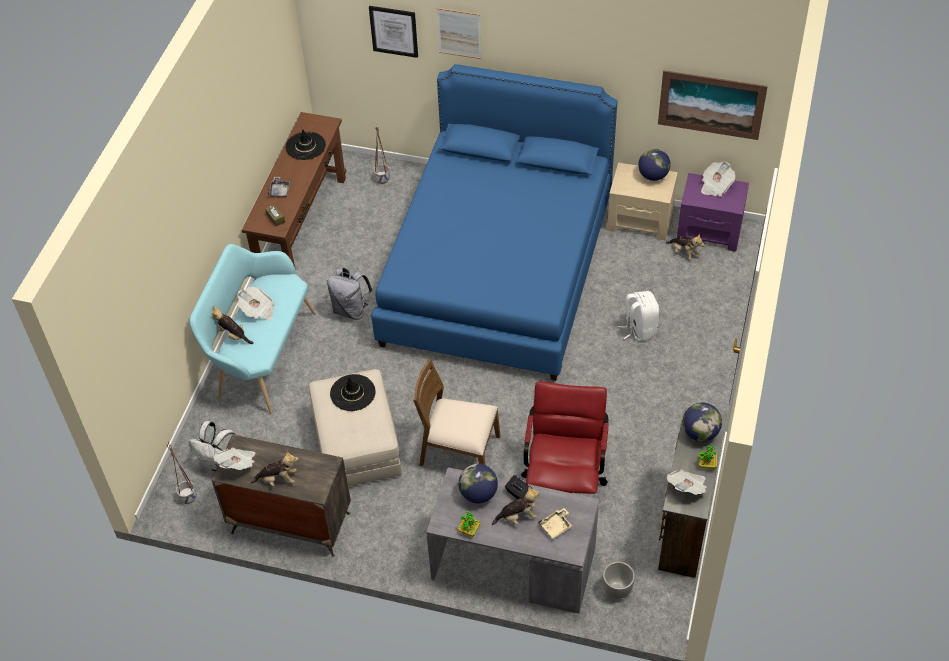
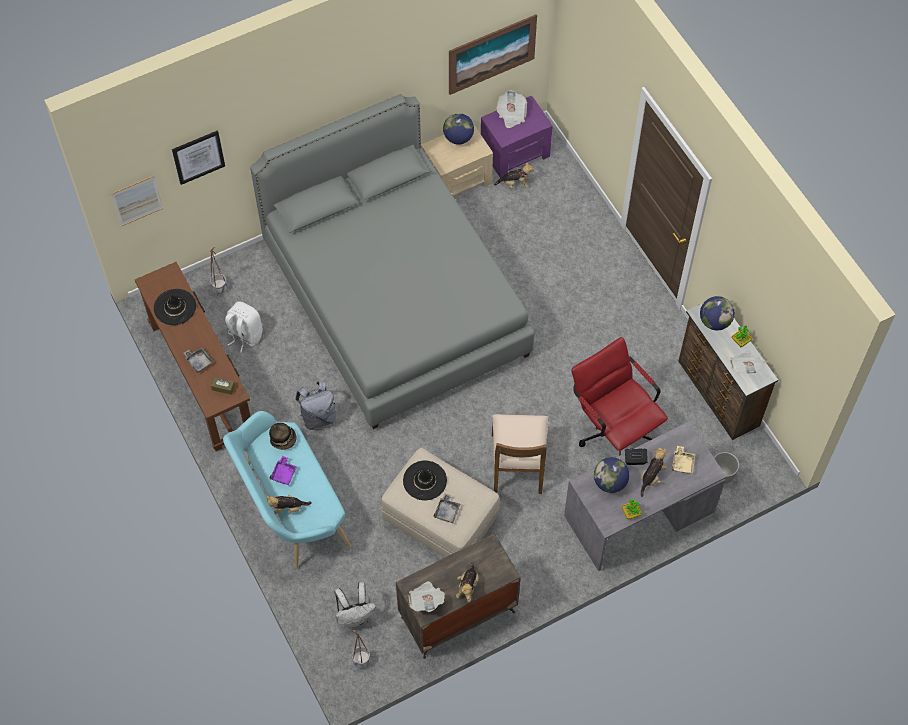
camera: 45 degrees left, 10 degrees up
(258, 310) = (284, 473): newspaper -> purple tray
(278, 479) = (467, 586): plush toy -> plush toy turned 150 degrees clockwise
(284, 288) = (283, 439): none -> hat
(343, 426) = (447, 511): none -> grey tray
(459, 33) = (262, 124): picture -> picture (137, 200)
(459, 451) = (518, 464): brown chair -> brown chair turned 60 degrees counterclockwise
(498, 270) = (395, 299): blue bed -> grey bed
(639, 329) = (544, 270): white backpack -> white backpack (245, 335)

